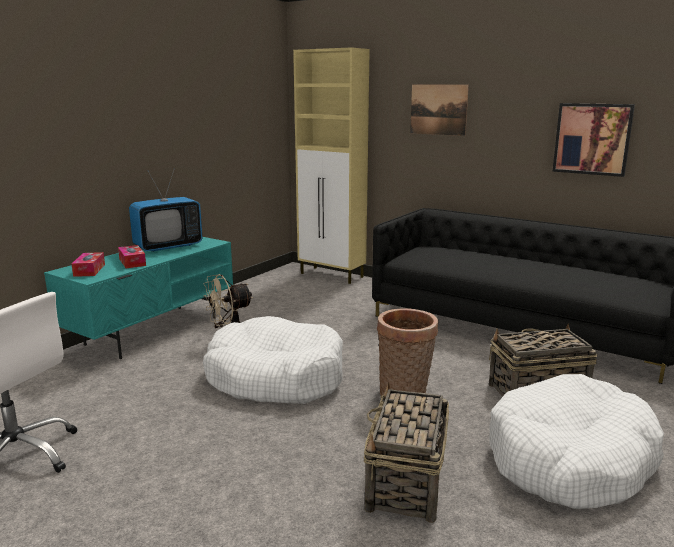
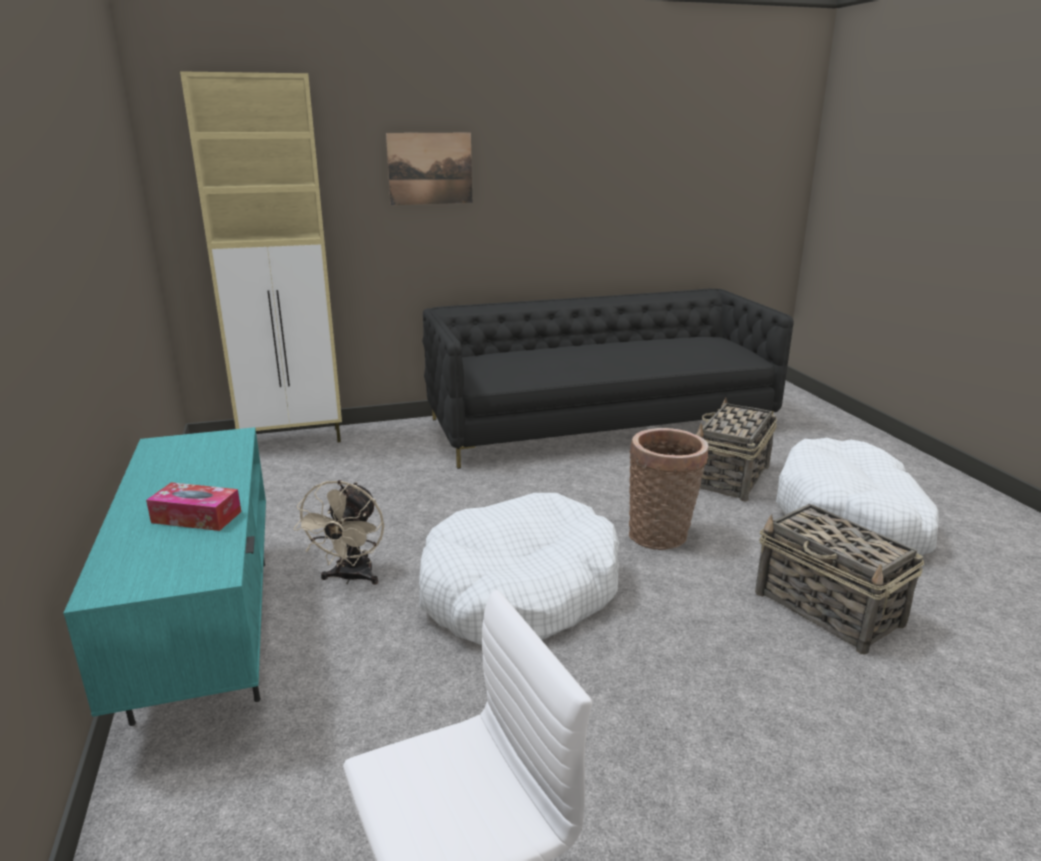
camera: 50 degrees left, 5 degrees up
(89, 270) = (159, 564): tissue box -> none
(168, 246) = (174, 470): television -> none
(592, 139) = (619, 195): picture -> none

